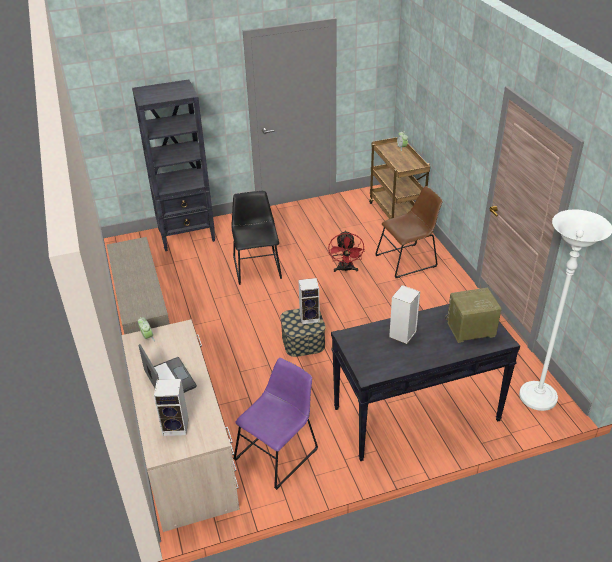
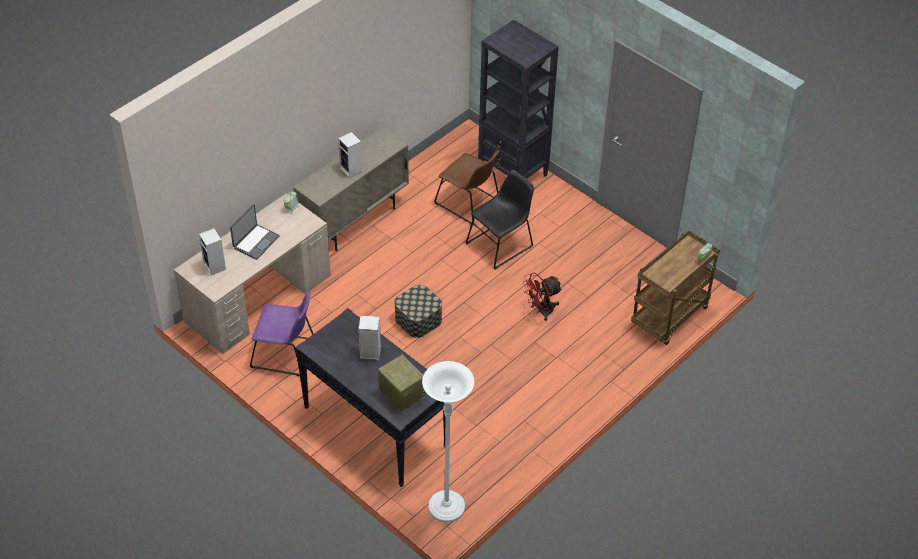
camera: 60 degrees right, 10 degrees up
(310, 317) = (426, 305): speaker -> speaker (352, 170)
(408, 260) = (591, 354): brown chair -> brown chair (469, 203)

